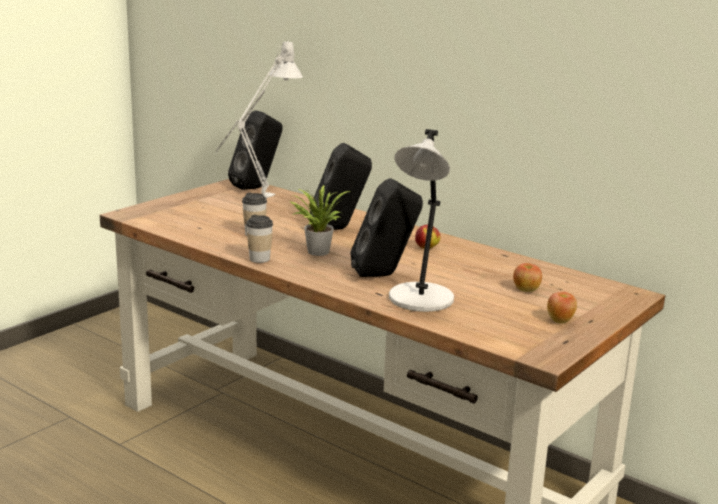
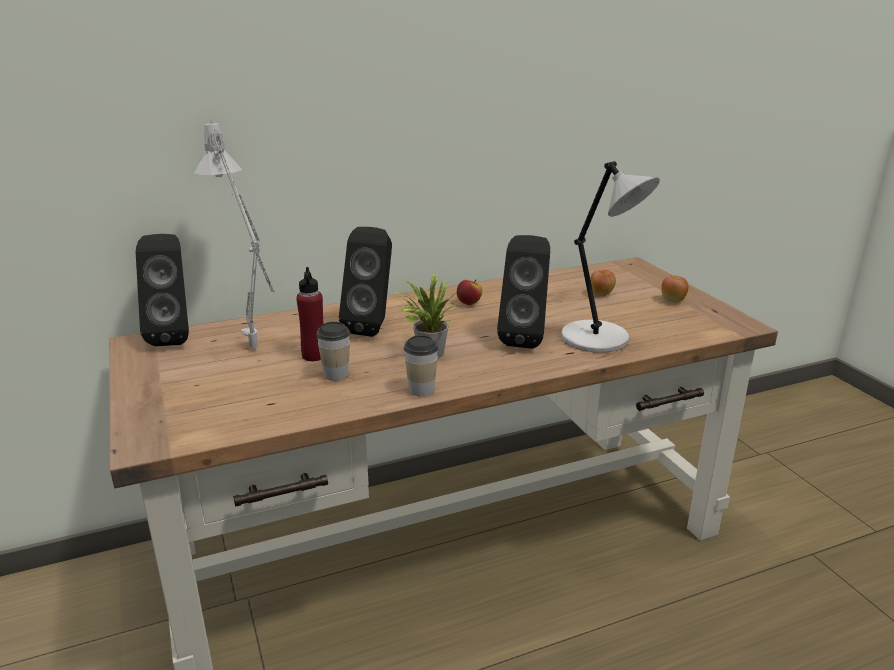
camera: 60 degrees left, 5 degrees up
(274, 223) = (314, 355): none -> red bottle

